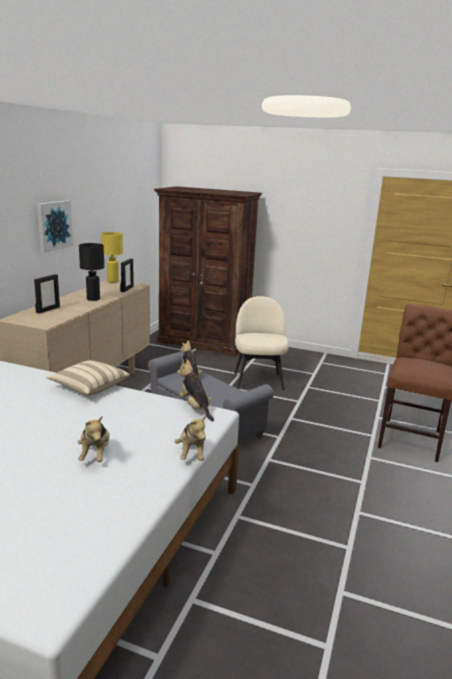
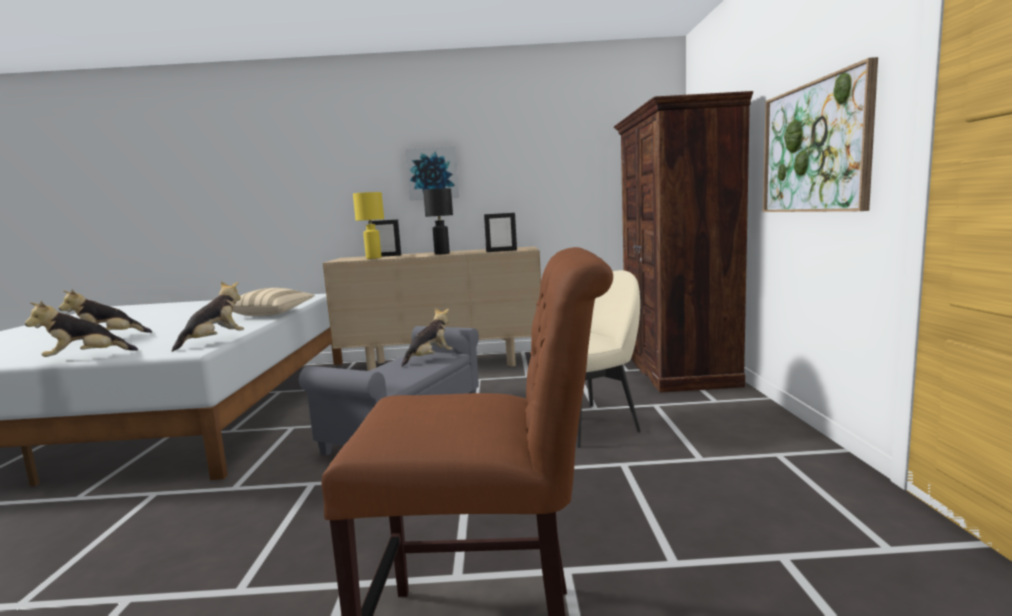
camera: 70 degrees right, 10 degrees down
(112, 281) = (525, 247): yellow table lamp -> yellow table lamp (373, 258)
(308, 231) = (814, 148): none -> picture

